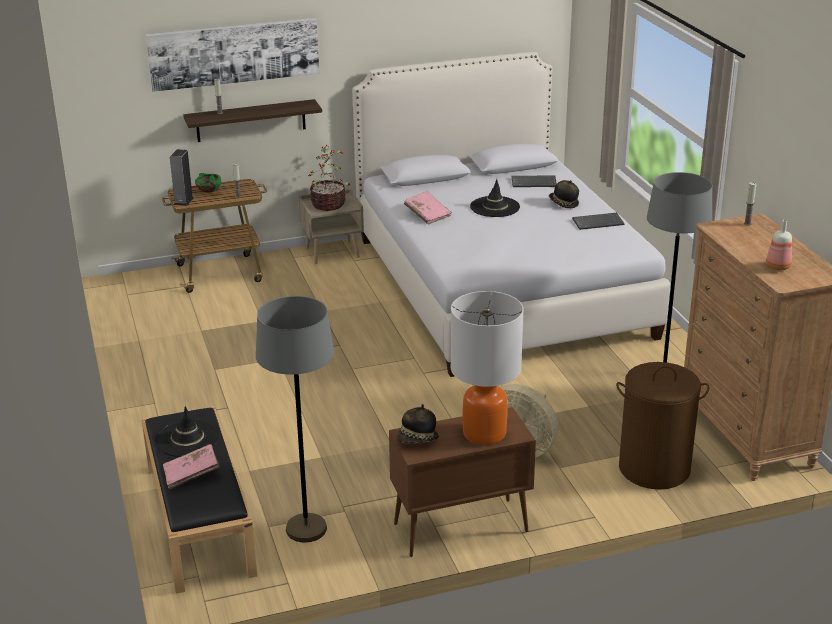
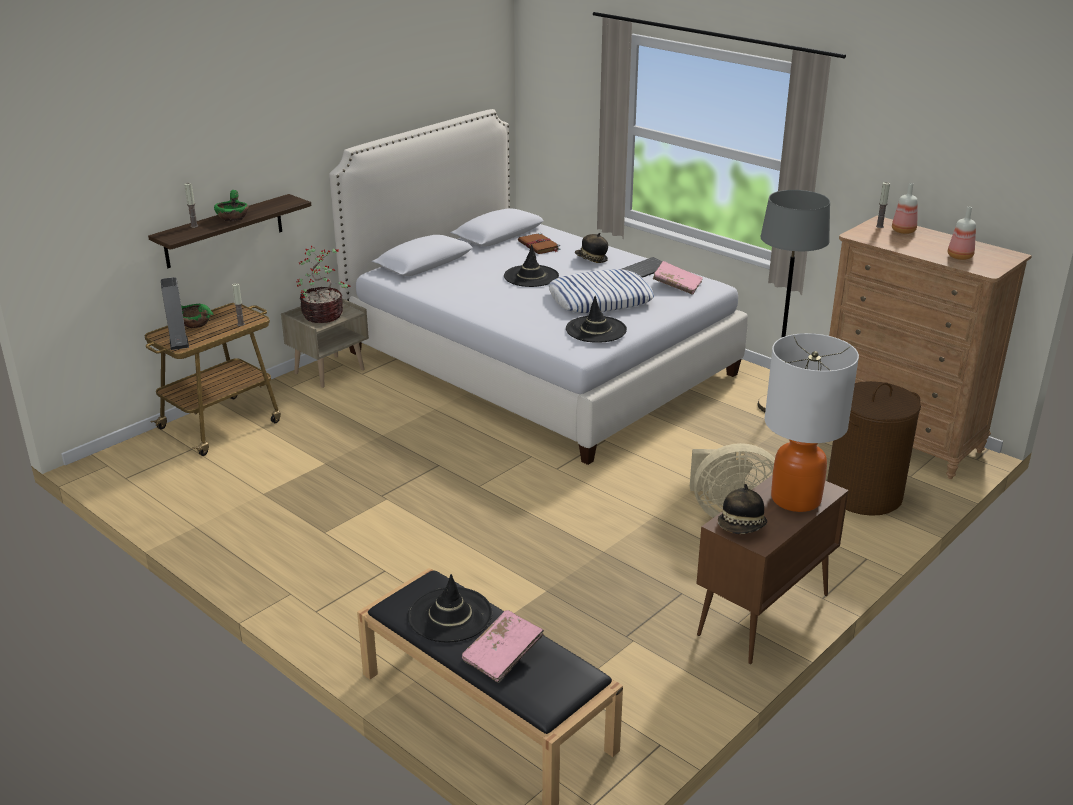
camera: 30 degrees left, 0 degrees up
(234, 53) = (199, 149): picture -> none
(253, 111) = (233, 217): none -> green bowl
(306, 529) = (615, 676): grey floor lamp -> none
(427, 214) = (472, 298): pink book -> pink book (677, 285)
(490, 263) = (596, 330): none -> black hat
(528, 239) = (600, 299): none -> pillow
(534, 182) = (539, 246): keyboard -> brown book
(763, 232) = (903, 231): none -> bottle

